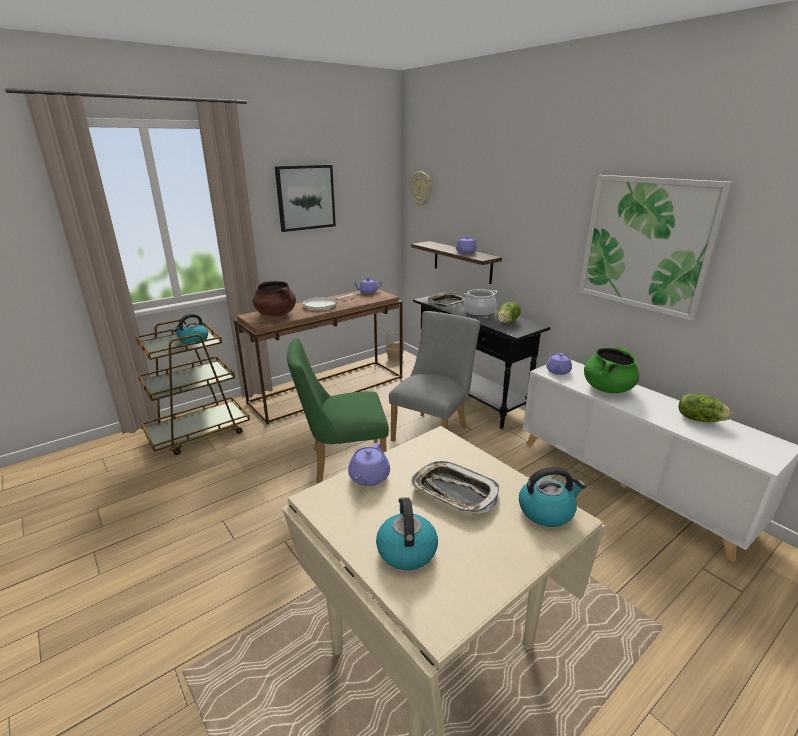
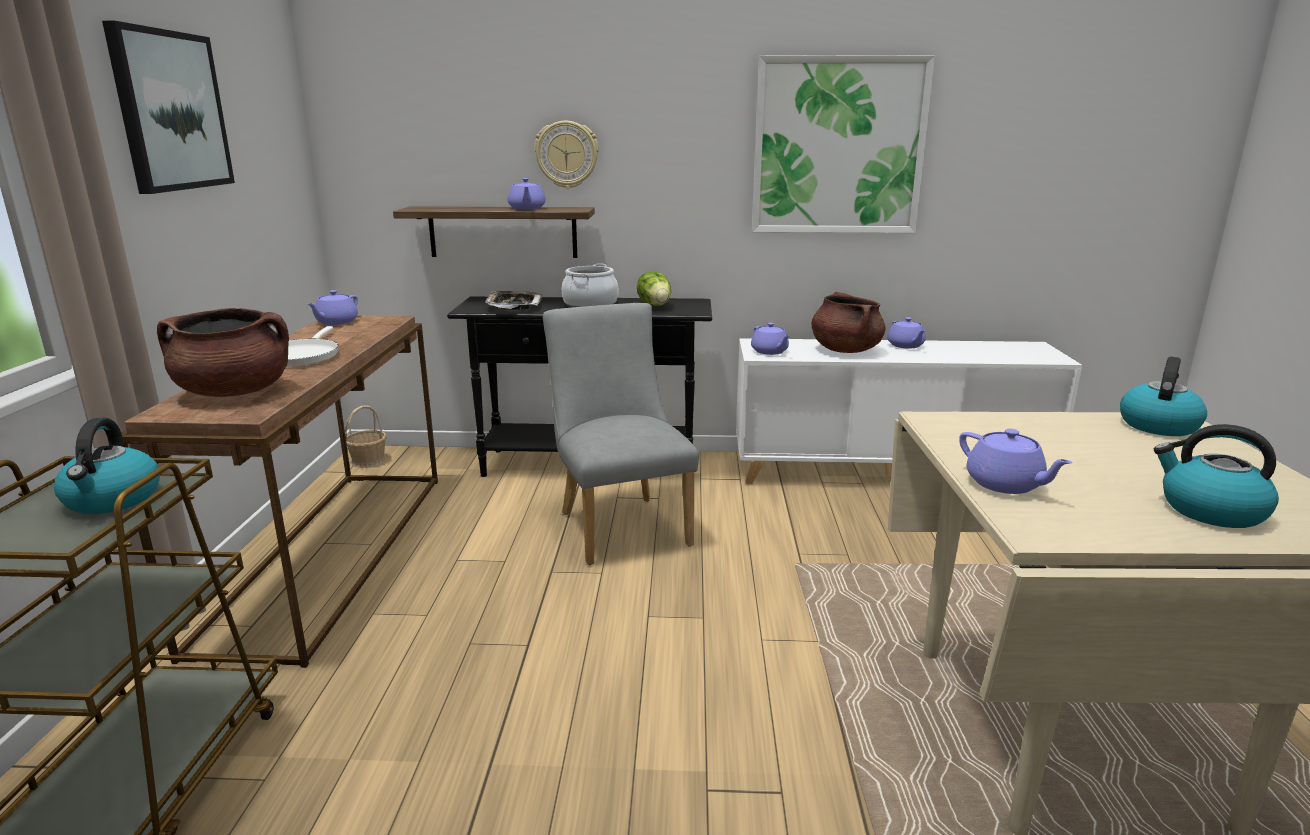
camera: 50 degrees left, 5 degrees down
(342, 463) = (573, 633): green chair -> none
(421, 188) = (369, 104): wall clock -> wall clock (567, 154)
(454, 492) = (1085, 451): tray -> none
(607, 388) = (845, 350): green cooking pot -> brown cooking pot
(660, 402) = (906, 346): none -> purple teapot
(699, 419) = (958, 348): lettuce -> none

